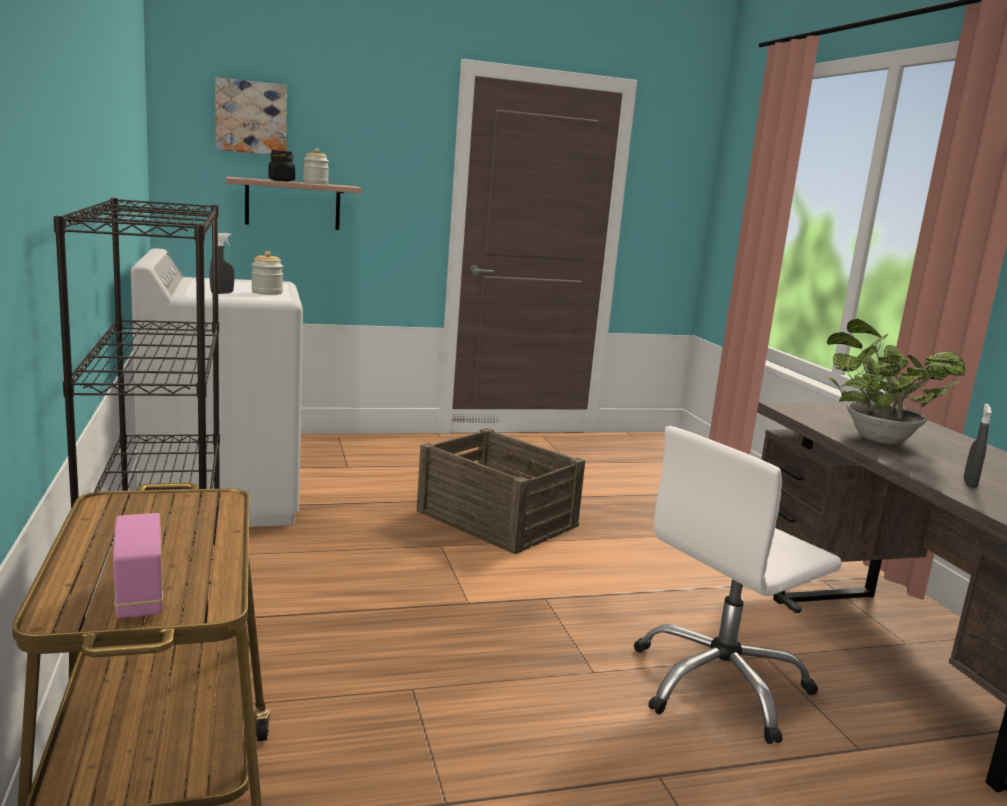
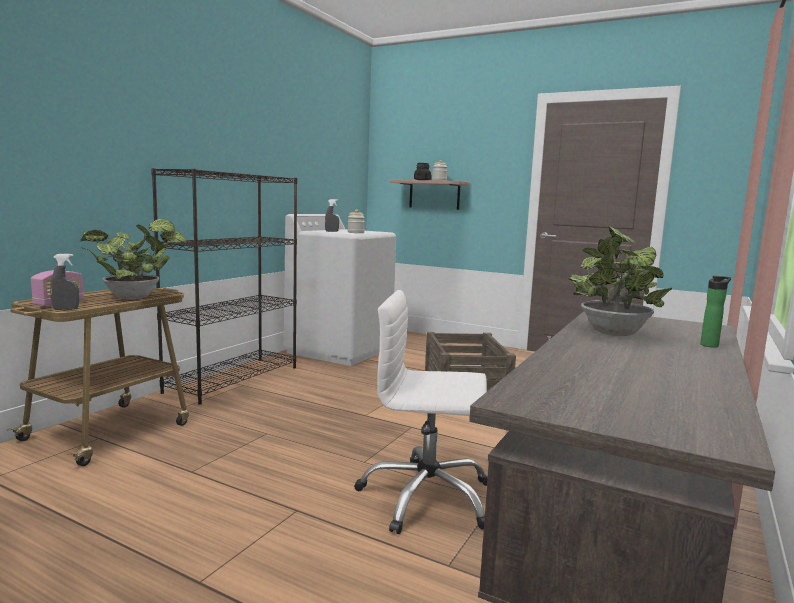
camera: 45 degrees right, 5 degrees down
(202, 526) = (136, 297): none -> potted plant
(251, 117) = (415, 147): picture -> none
(952, 437) = (710, 345): none -> bottle
(969, 484) = (586, 357): grey spray bottle -> grey spray bottle (66, 309)

